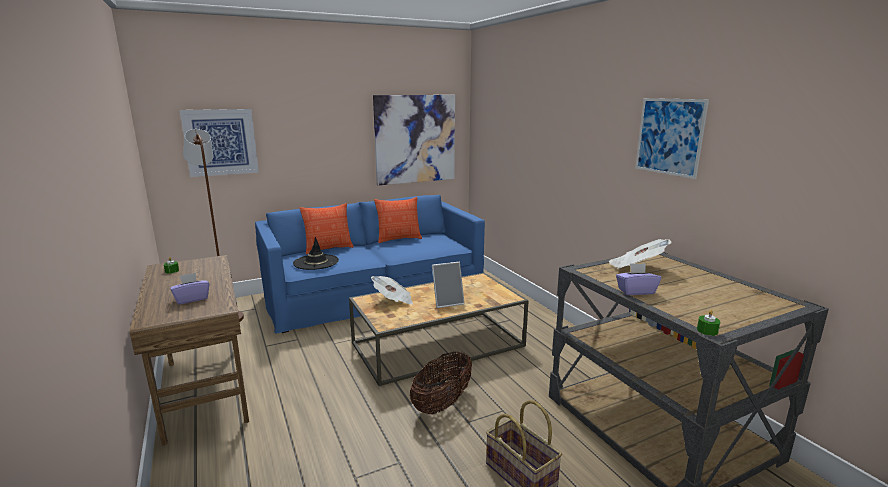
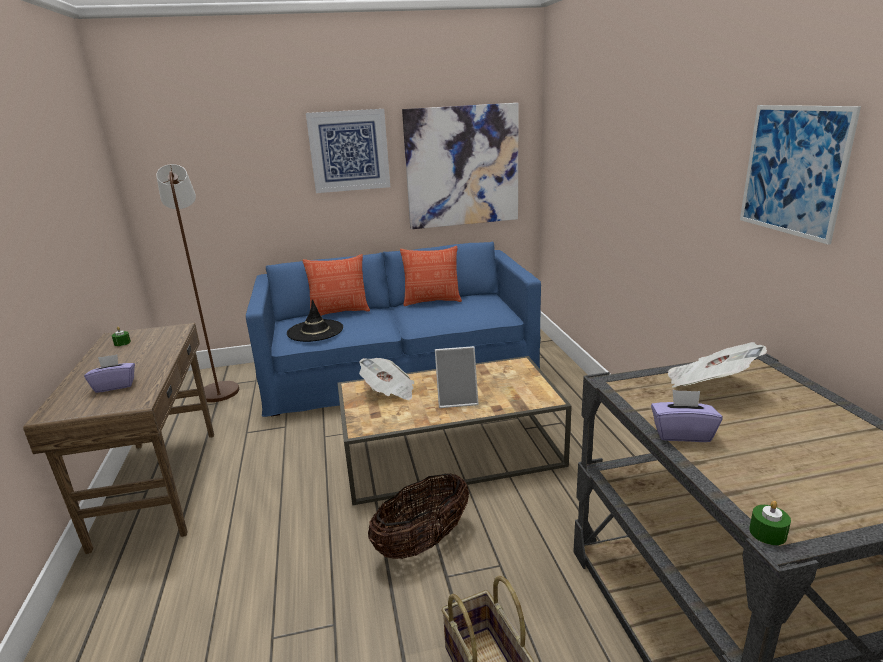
camera: 15 degrees right, 5 degrees up
(220, 142) = (212, 178): picture -> picture (349, 151)

